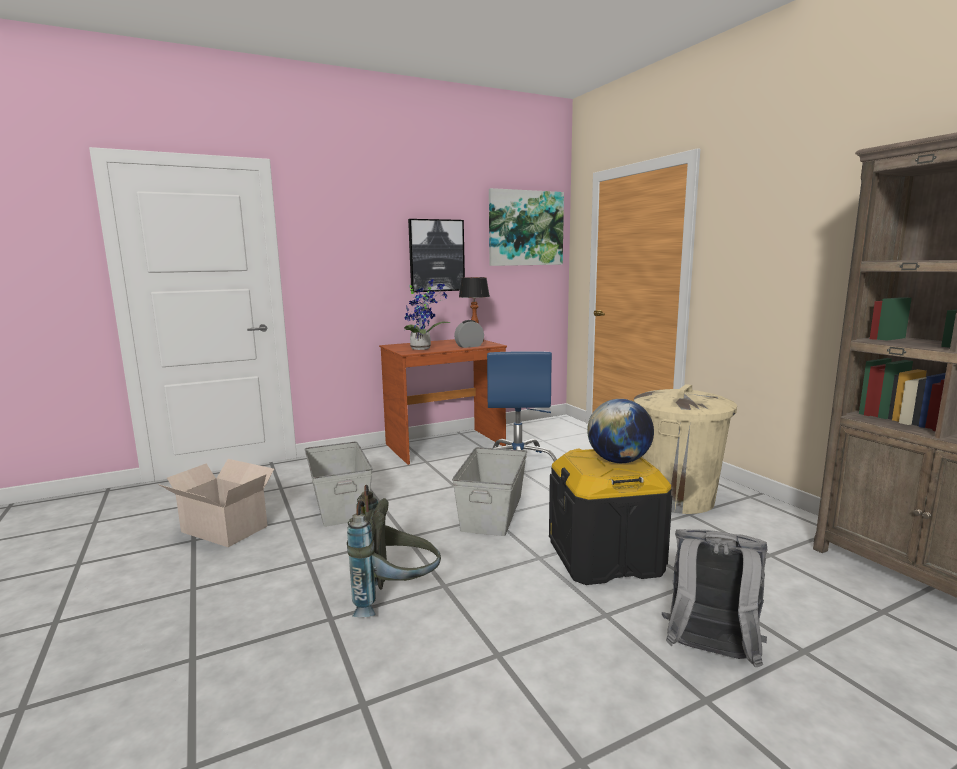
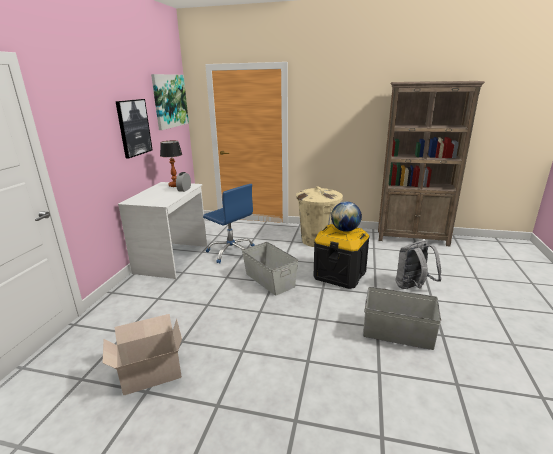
camera: 50 degrees left, 10 degrees up
(339, 504) = (189, 318): grey storage box -> grey storage box (398, 333)
(396, 599) = (312, 335): grey backpack -> none
(423, 348) = (161, 198): potted plant -> none
(445, 446) = (173, 259): brown desk -> white desk

